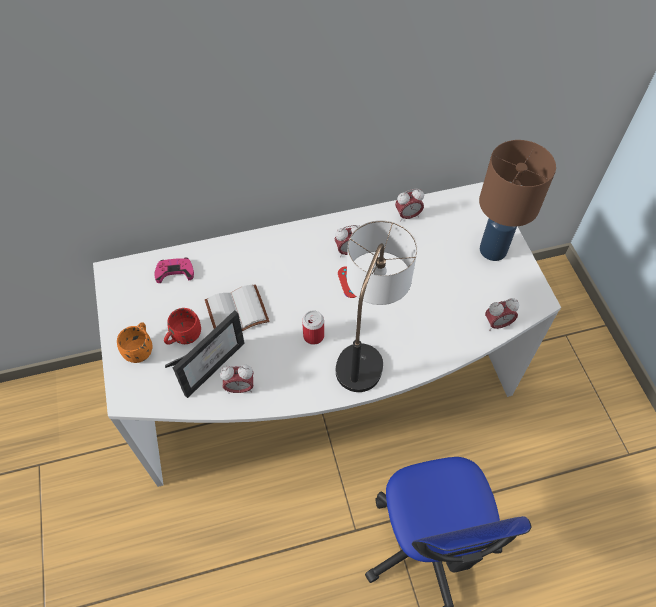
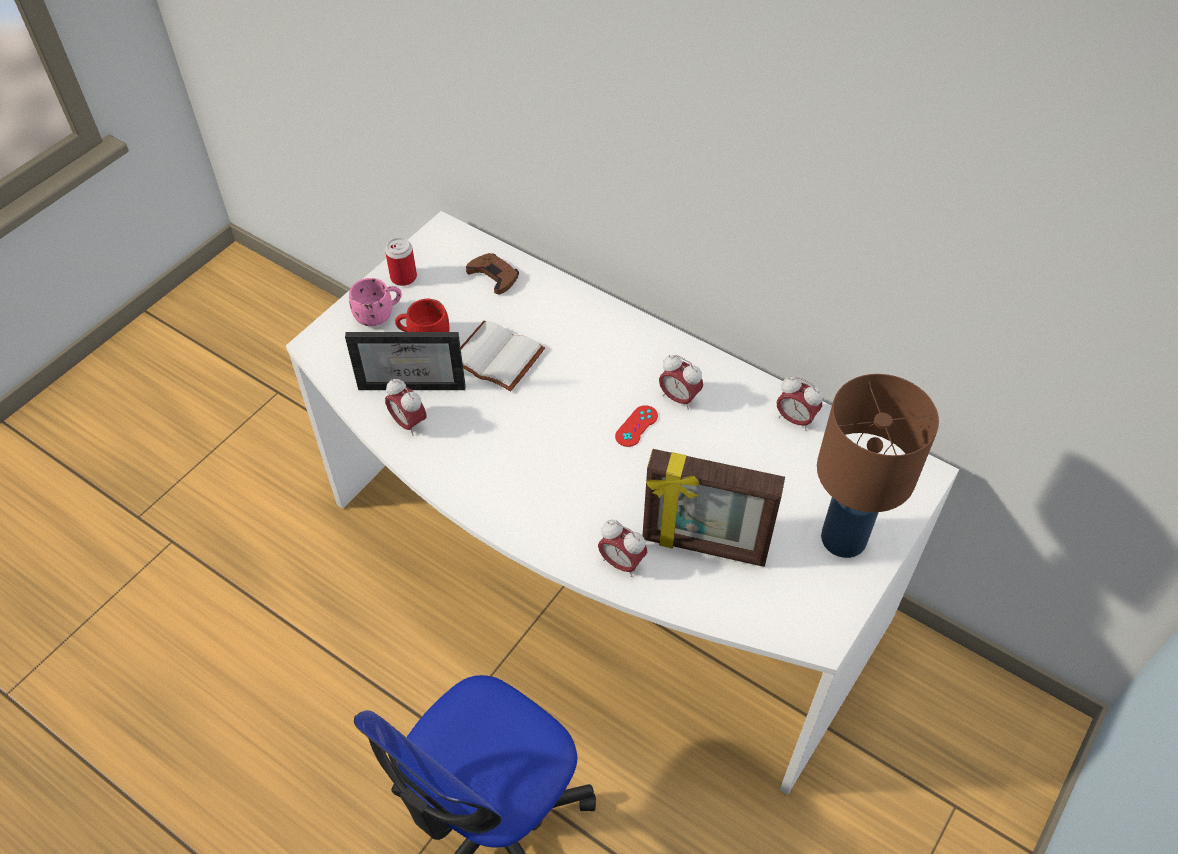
camera: 50 degrees right, 5 degrees down
(140, 348) = (379, 315): orange mug -> pink mug
(175, 272) = (494, 276): pink game controller -> brown game controller
(313, 336) = (532, 442): can -> can (403, 277)
(367, 347) = (566, 500): table lamp -> none
(449, 308) = (704, 547): none -> picture frame
(497, 324) = (733, 612): alarm clock -> alarm clock (621, 563)

